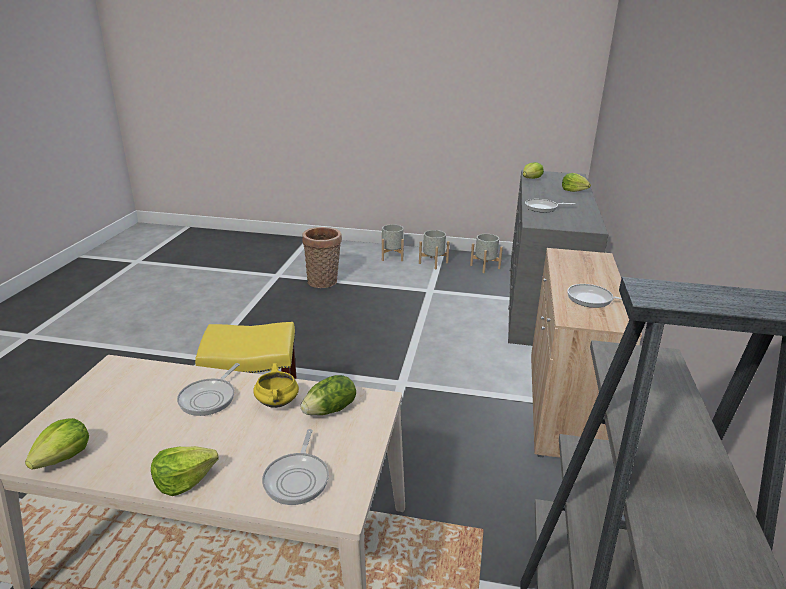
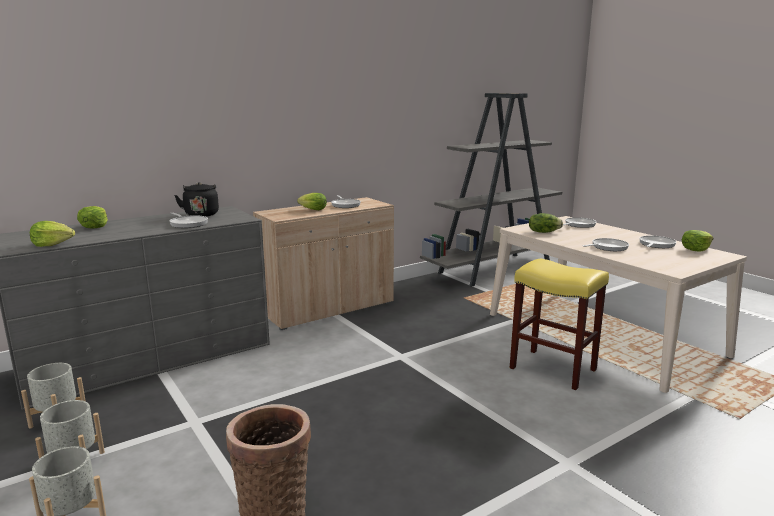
camera: 135 degrees left, 10 degrees down
(134, 444) = (656, 245): none -> frying pan
(184, 480) = (630, 233): lettuce -> lettuce (313, 209)
(278, 403) = (569, 238): yellow cooking pot -> none
(578, 217) = (201, 214): none -> black kettle

